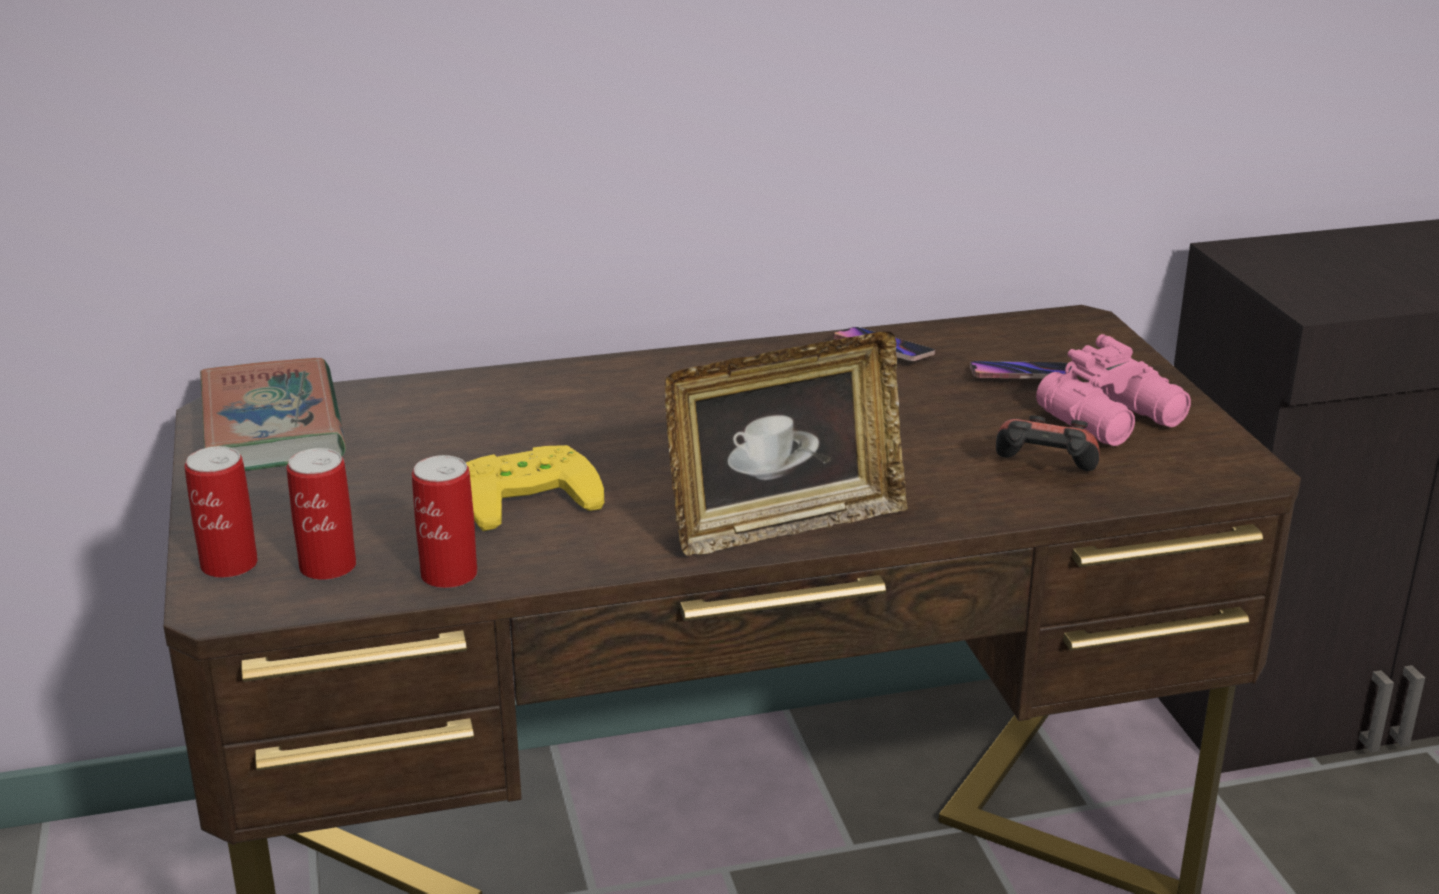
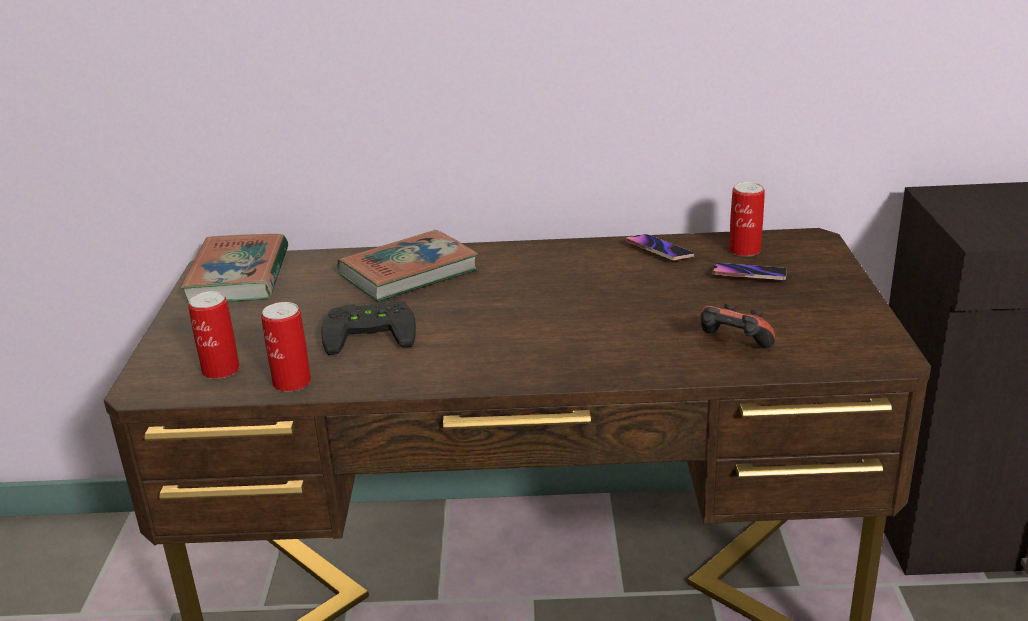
camera: 15 degrees right, 0 degrees up
(229, 565) = (163, 363): can -> can (744, 250)
(527, 493) = (371, 332): yellow game controller -> black game controller
(537, 404) = (408, 273): none -> book
(784, 523) = (530, 367): picture frame -> none
(1115, 419) = (805, 311): pink binoculars -> none

